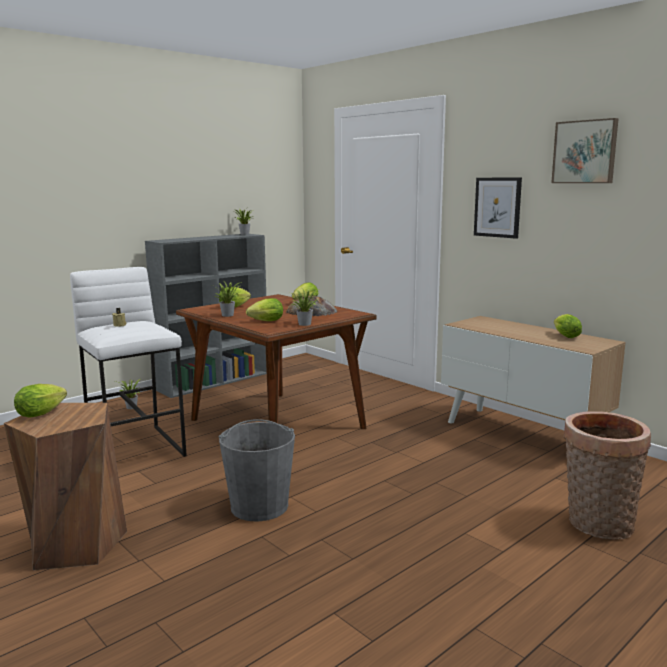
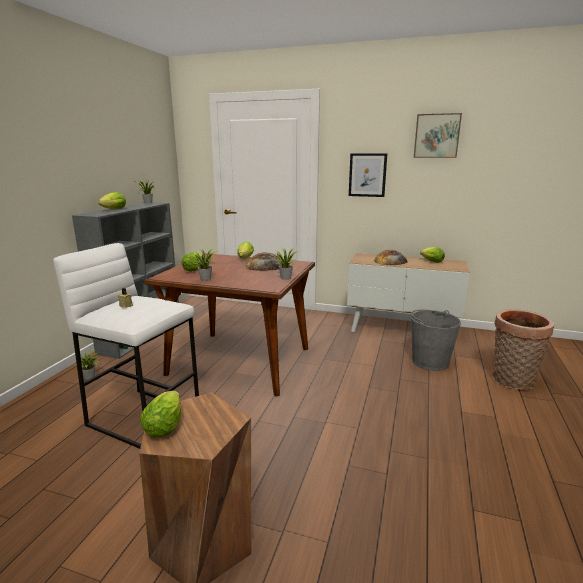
camera: 30 degrees left, 5 degrees up
(259, 506) = (314, 438): grey bucket -> grey bucket (430, 362)
(264, 321) = (249, 280): lettuce -> lettuce (113, 209)
(505, 329) = (390, 261): none -> bread

